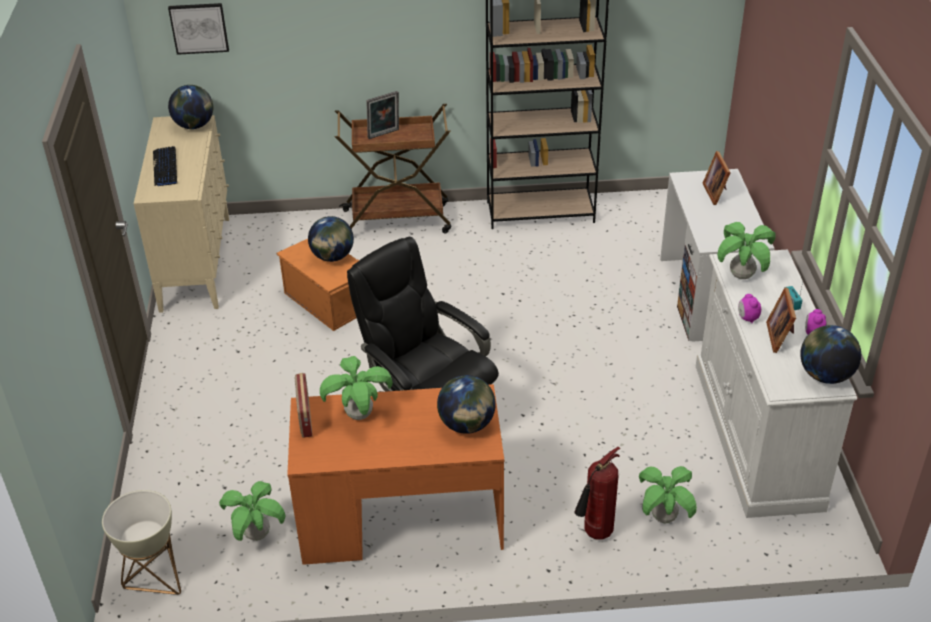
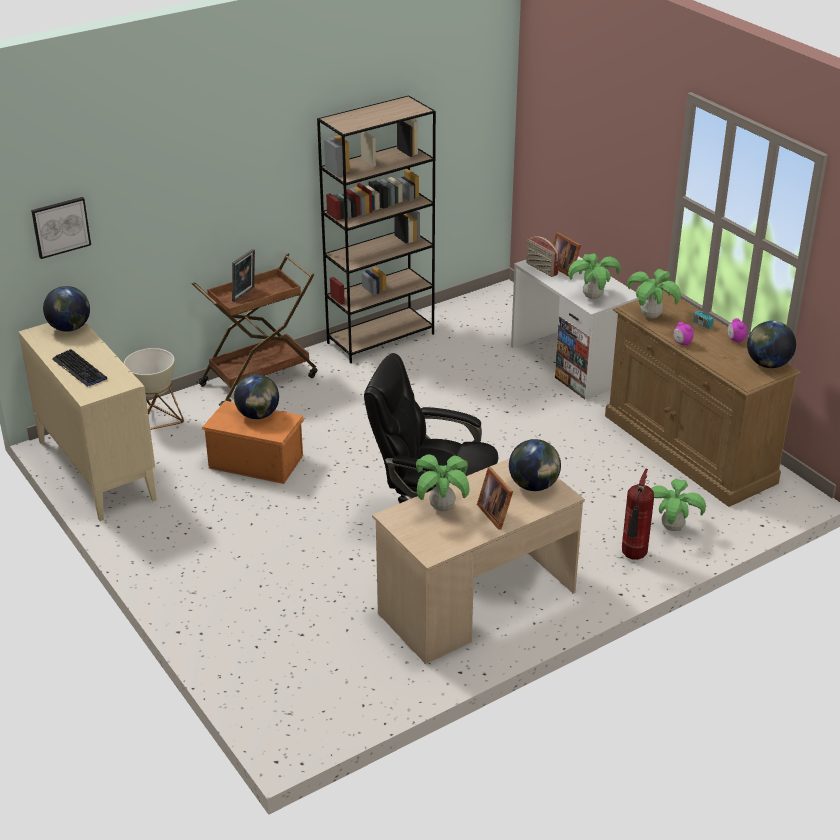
camera: 30 degrees left, 5 degrees down
(154, 576) = (304, 722): planter -> planter (156, 420)
(257, 534) = (365, 658): potted plant -> potted plant (592, 297)
(304, 418) = (400, 525): radio -> radio (541, 269)
(401, 521) = (476, 603): orange desk -> beige desk
(756, 435) = (689, 449): white cabinet -> brown cabinet
(781, 336) = (715, 348): picture frame -> picture frame (496, 513)

